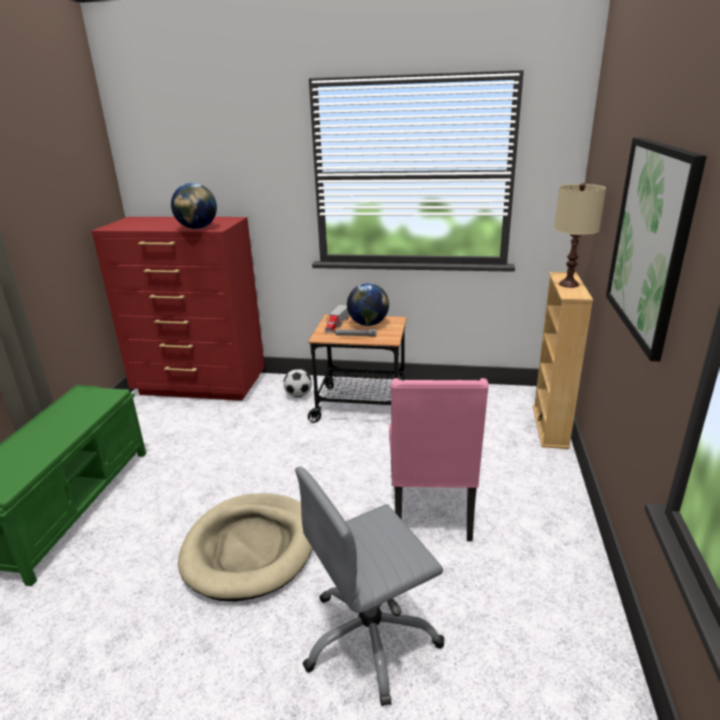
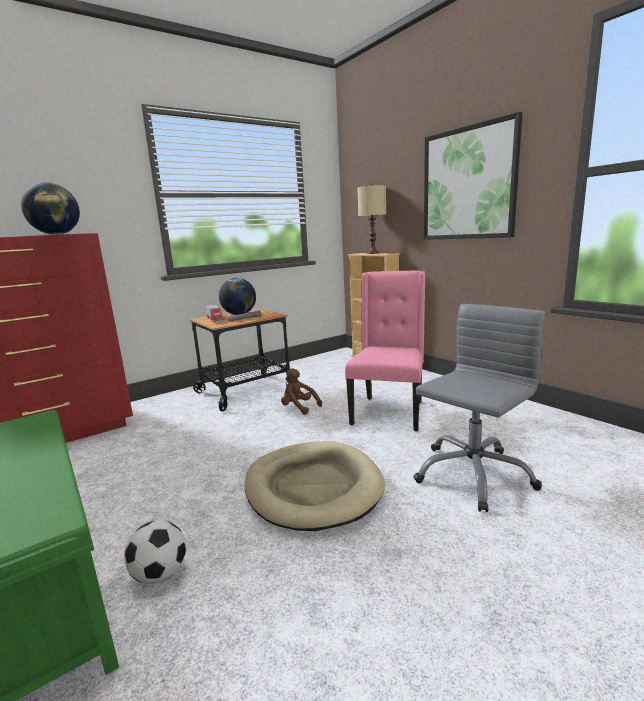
camera: 45 degrees left, 10 degrees down
(298, 395) = (179, 404): football -> football (160, 574)
(369, 454) = (299, 408): none -> brown plush toy
(371, 638) = (472, 474): grey office chair -> grey office chair turned 150 degrees counterclockwise
(431, 512) = (389, 412): pink chair -> pink chair turned 120 degrees counterclockwise

